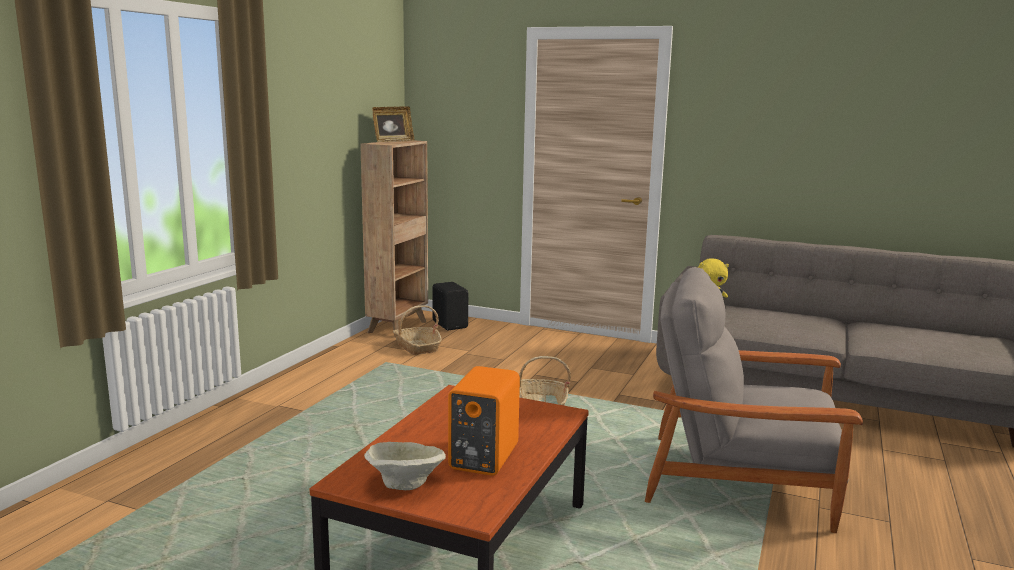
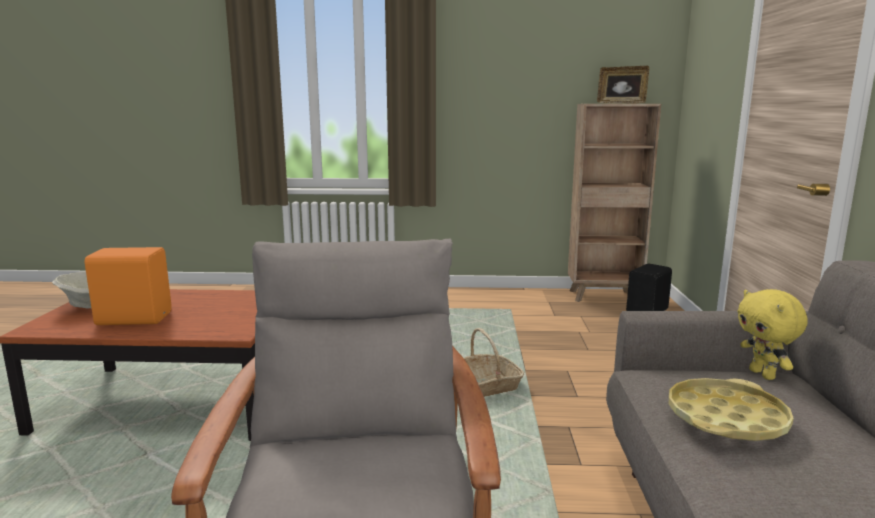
camera: 70 degrees right, 0 degrees up
(417, 347) = (564, 312): basket -> none
(764, 321) = (726, 418): none -> yellow tray

